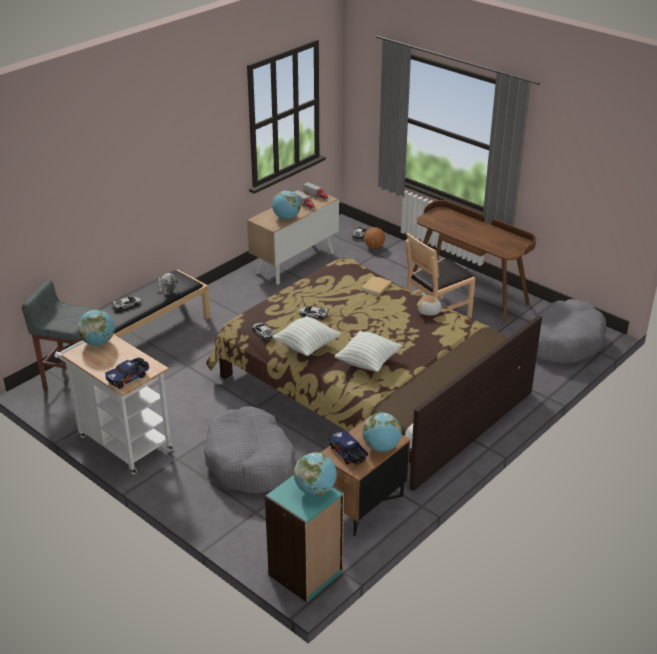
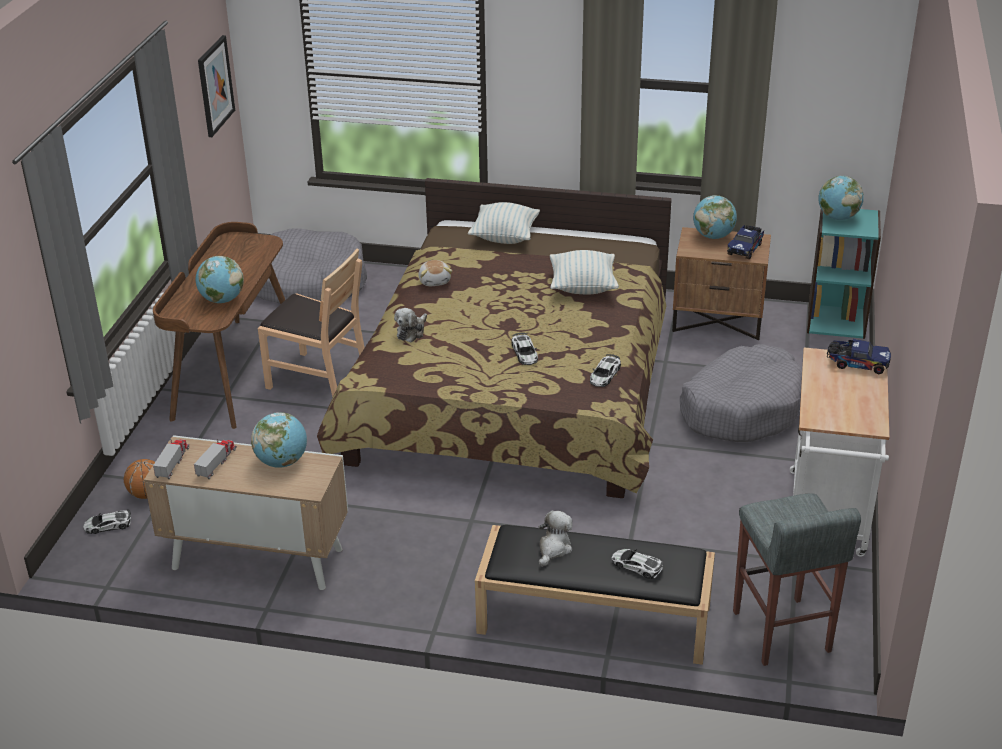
camera: 120 degrees left, 0 degrees up
(98, 342) = (830, 420): globe -> globe (222, 300)
(306, 347) = (598, 334): pillow -> pillow (504, 237)
(375, 287) = (411, 332): beige book -> plush toy
(613, 183) = (215, 86): none -> picture

